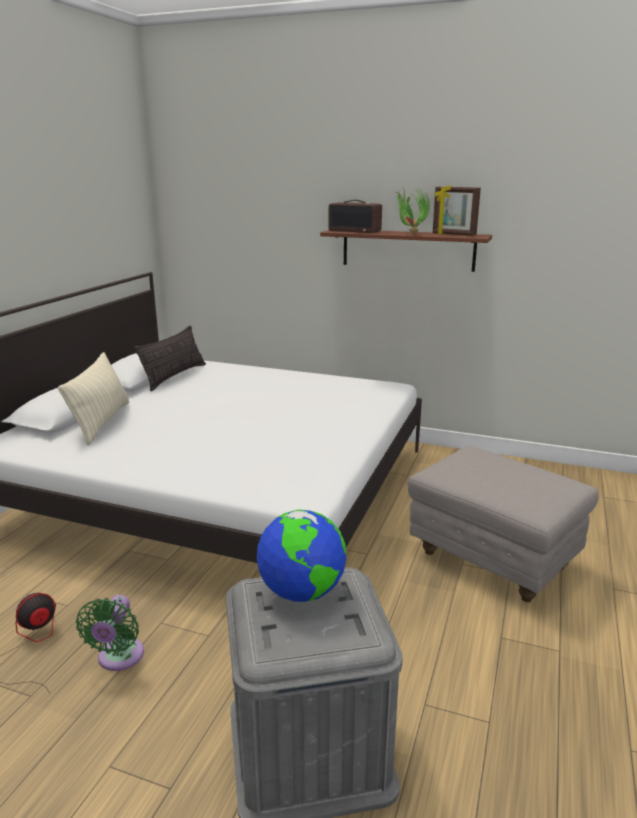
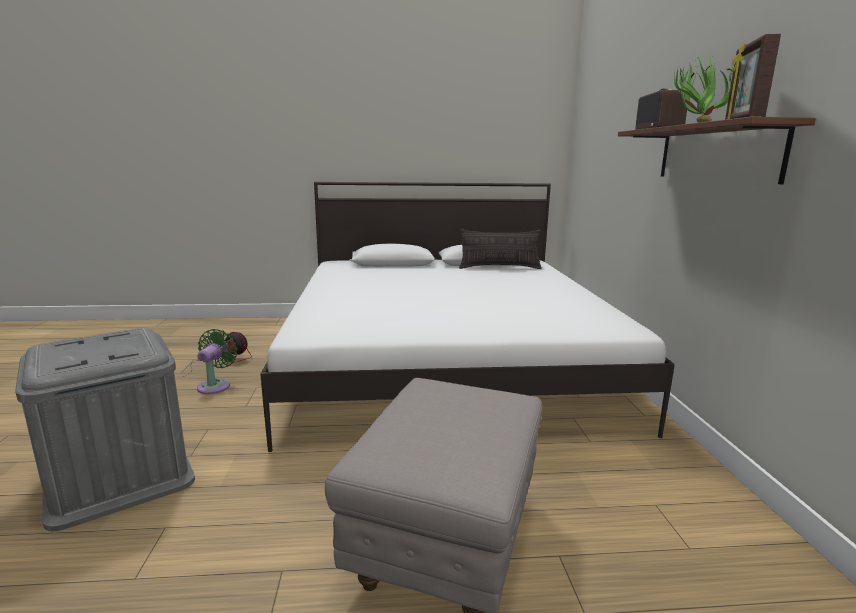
camera: 65 degrees right, 5 degrees down
(101, 422) = (388, 270): beige pillow -> none
(119, 658) = (216, 385): green fan -> green fan turned 120 degrees clockwise
(302, 592) = (123, 343): globe -> none

